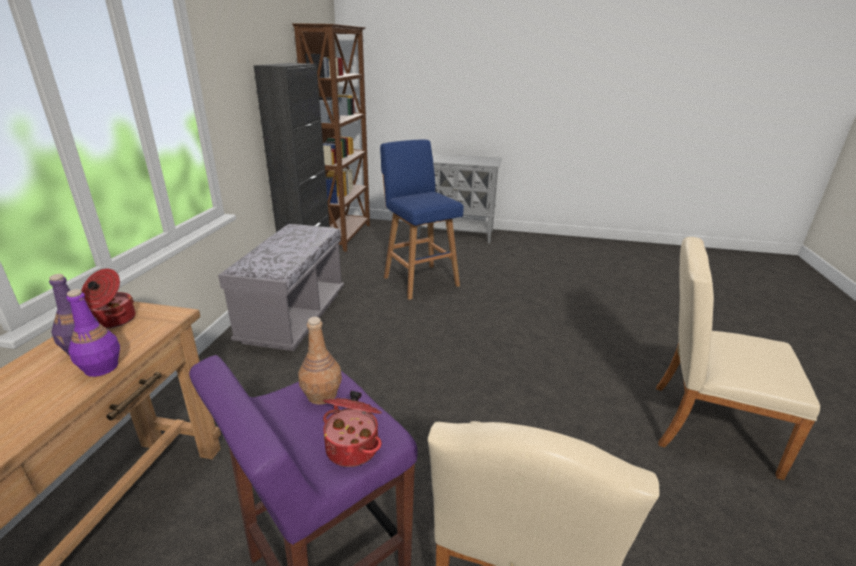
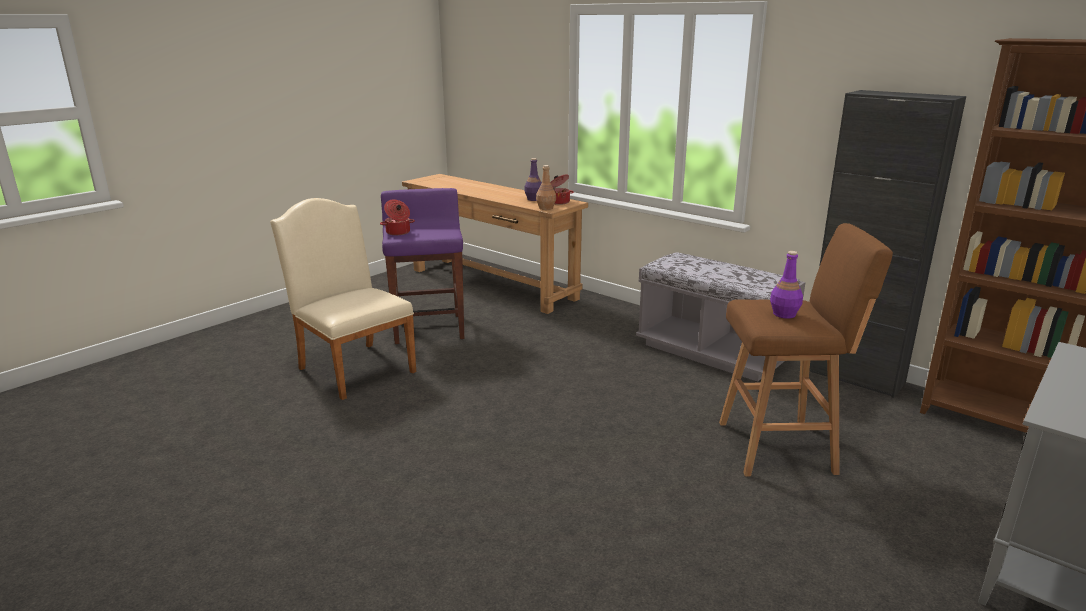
camera: 120 degrees right, 5 degrees down
(101, 368) = (512, 201): purple bottle -> purple bottle (784, 314)
(322, 395) = (440, 232): brown bottle -> brown bottle (545, 208)
(419, 280) = (780, 447): blue stool -> brown stool
(701, 424) = (313, 515): beige chair -> none

